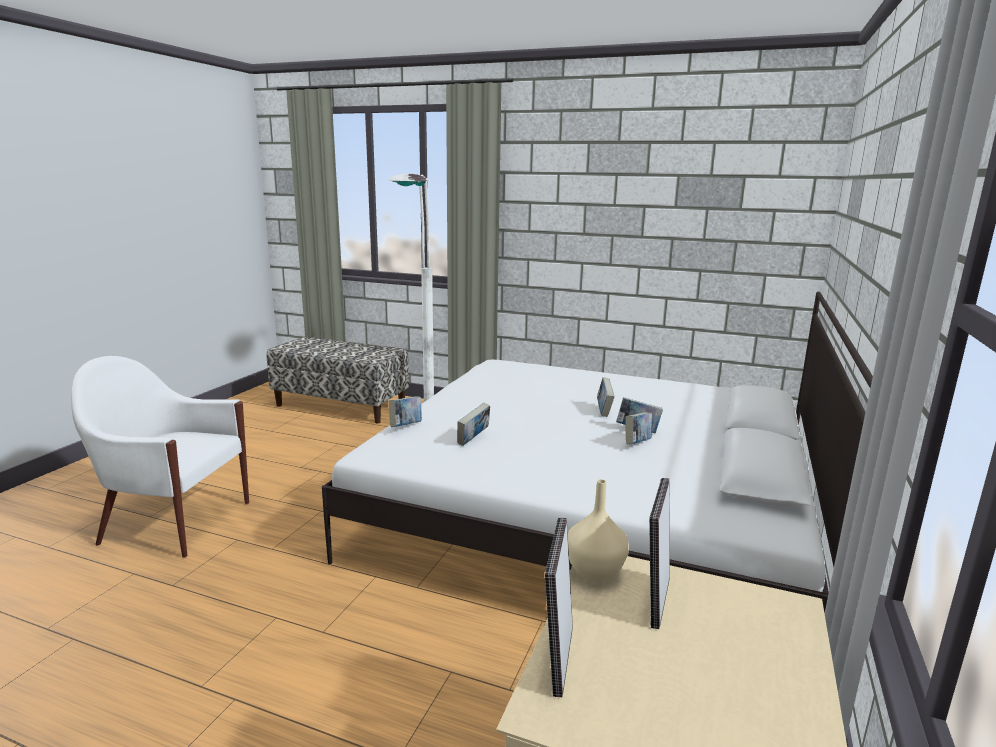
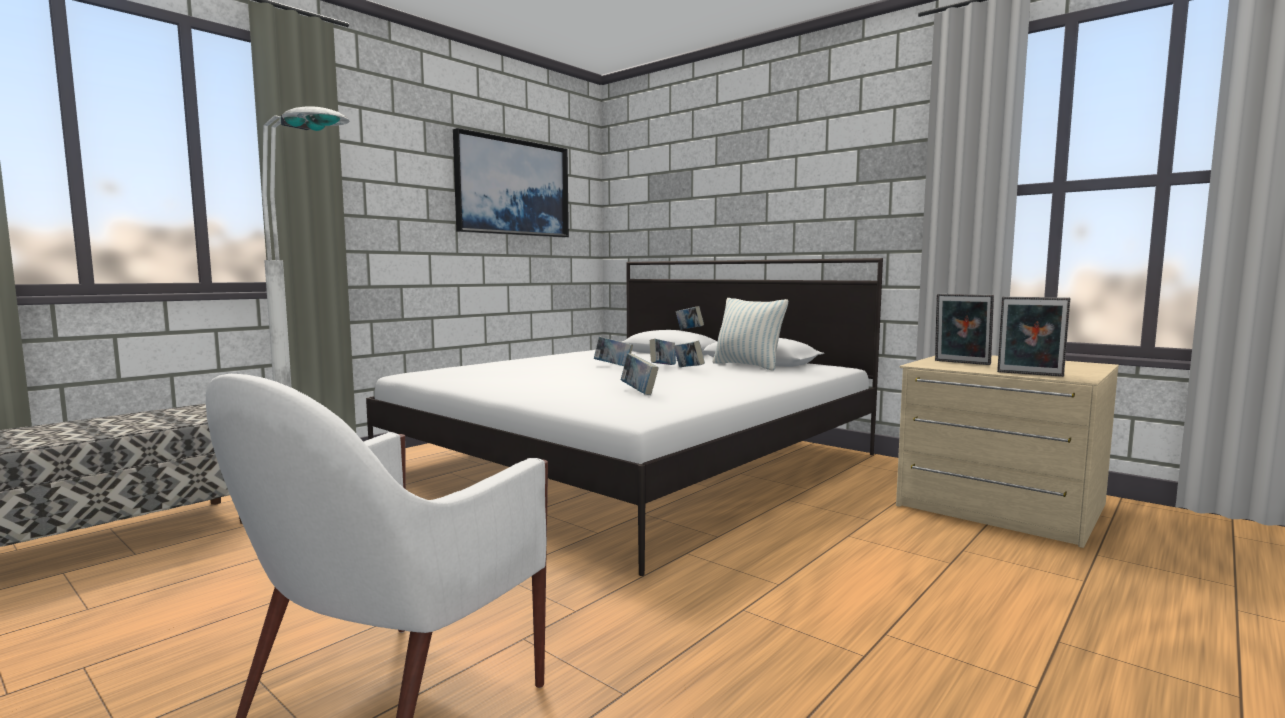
camera: 70 degrees left, 10 degrees down
(406, 426) = (576, 403): book -> book (689, 330)
(594, 570) = (932, 365): beige vase -> none
(683, 198) = (512, 187): none -> picture
(703, 471) = (748, 366): none -> pillow

